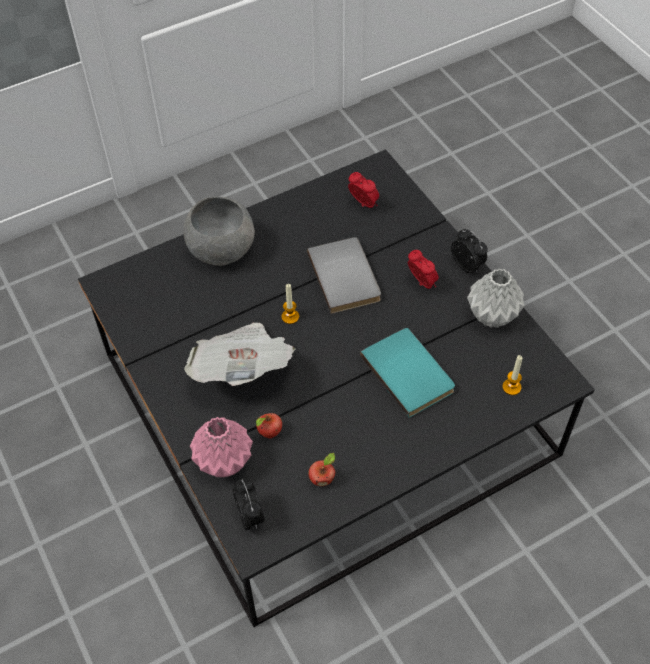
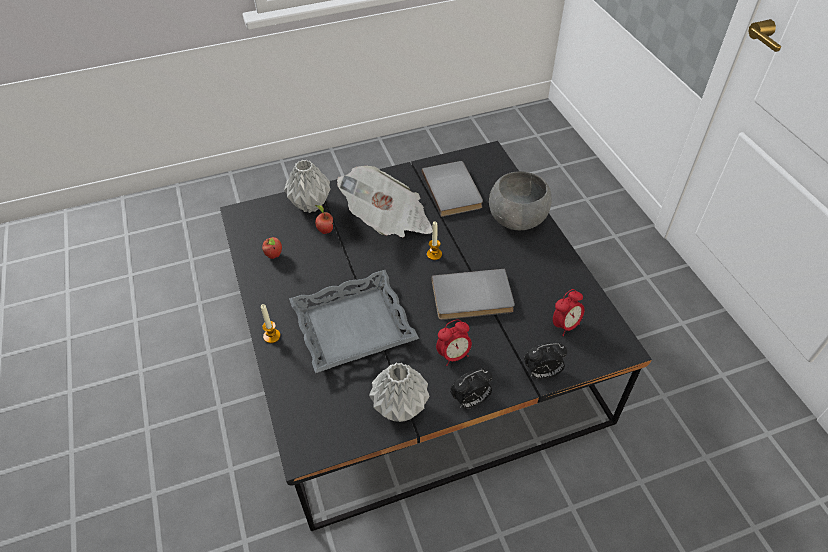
camera: 100 degrees right, 5 degrees down
(179, 311) = (454, 190): none -> grey book
(223, 462) = (311, 204): pink vase -> grey vase
(250, 516) = (262, 214): alarm clock -> alarm clock (542, 373)
(410, 372) = (353, 327): turquoise book -> grey tray
(511, 387) = (312, 404): candle -> candle (272, 336)

